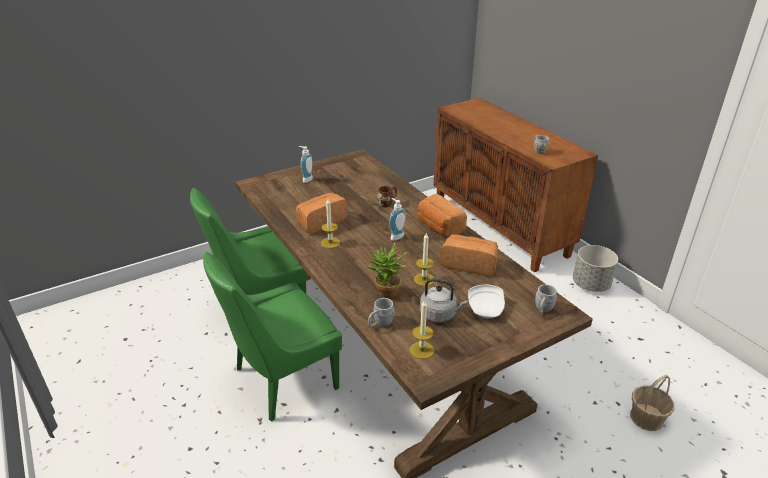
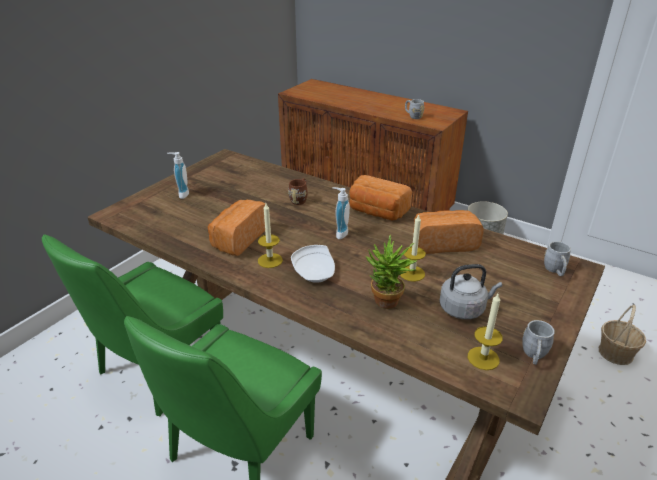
camera: 25 degrees left, 0 degrees up
(380, 323) = (409, 341): grey mug -> grey mug (534, 356)
(486, 308) = (503, 286): white plate -> white plate (315, 272)

